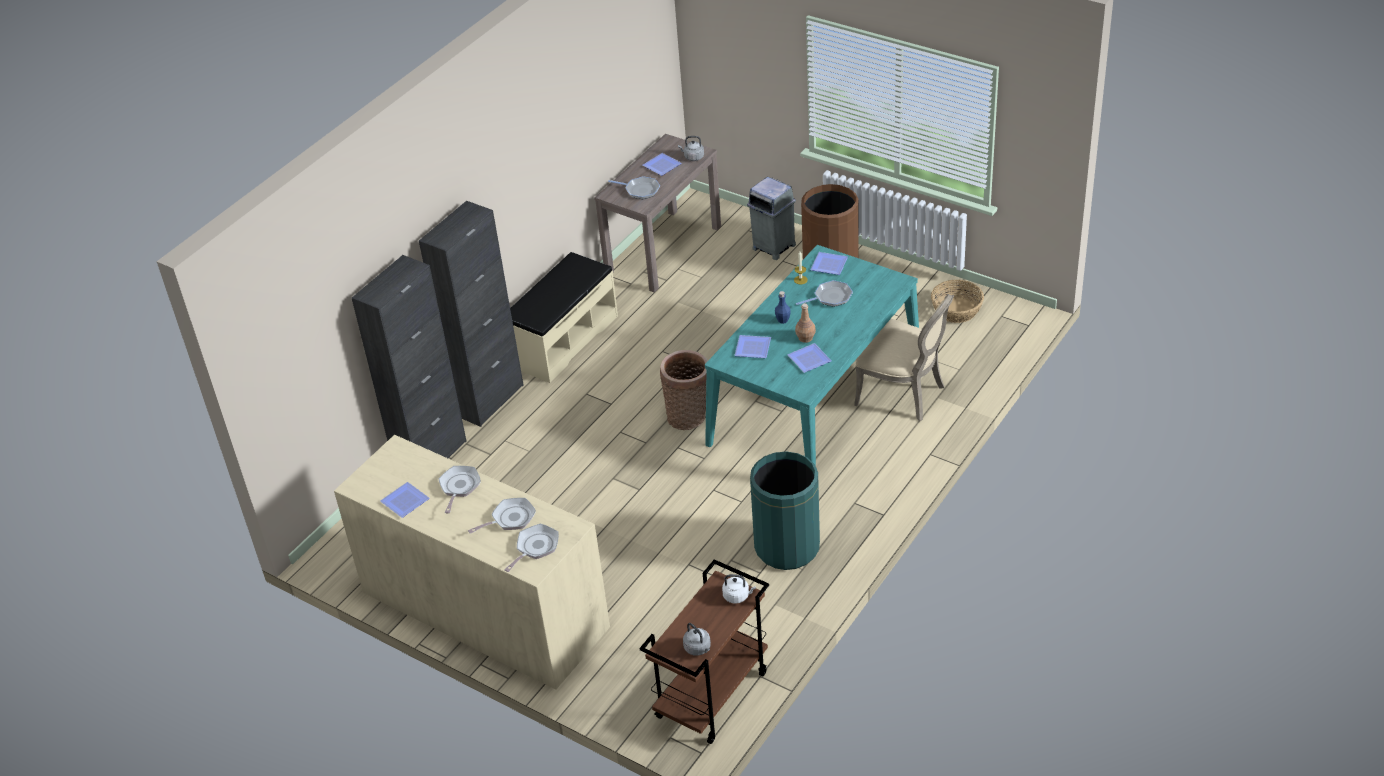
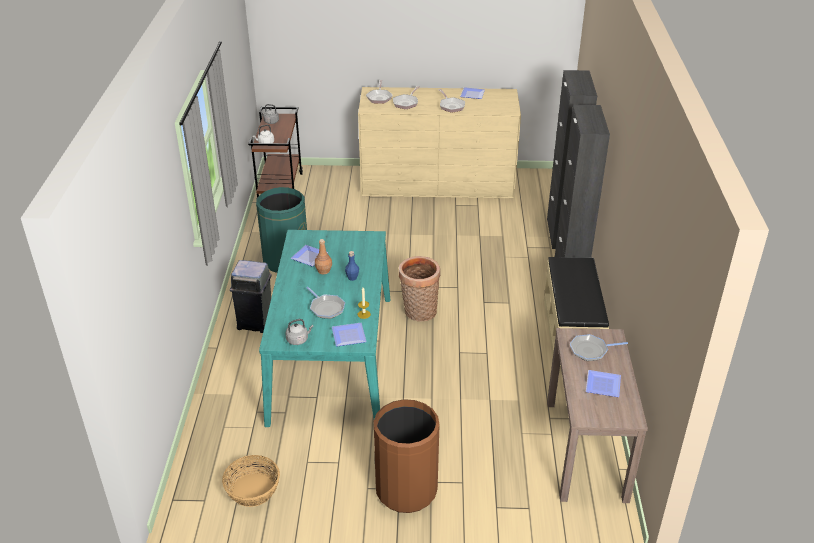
camera: 145 degrees right, 5 degrees down
(693, 157) = (584, 407): grey kettle -> grey kettle (298, 339)
(752, 347) = (360, 252): plate -> none
(773, 246) = (485, 497): grey trash can -> grey trash can (255, 322)
(831, 297) = (326, 308): frying pan -> frying pan turned 75 degrees counterclockwise
(904, 394) = (261, 387): beige chair -> none

